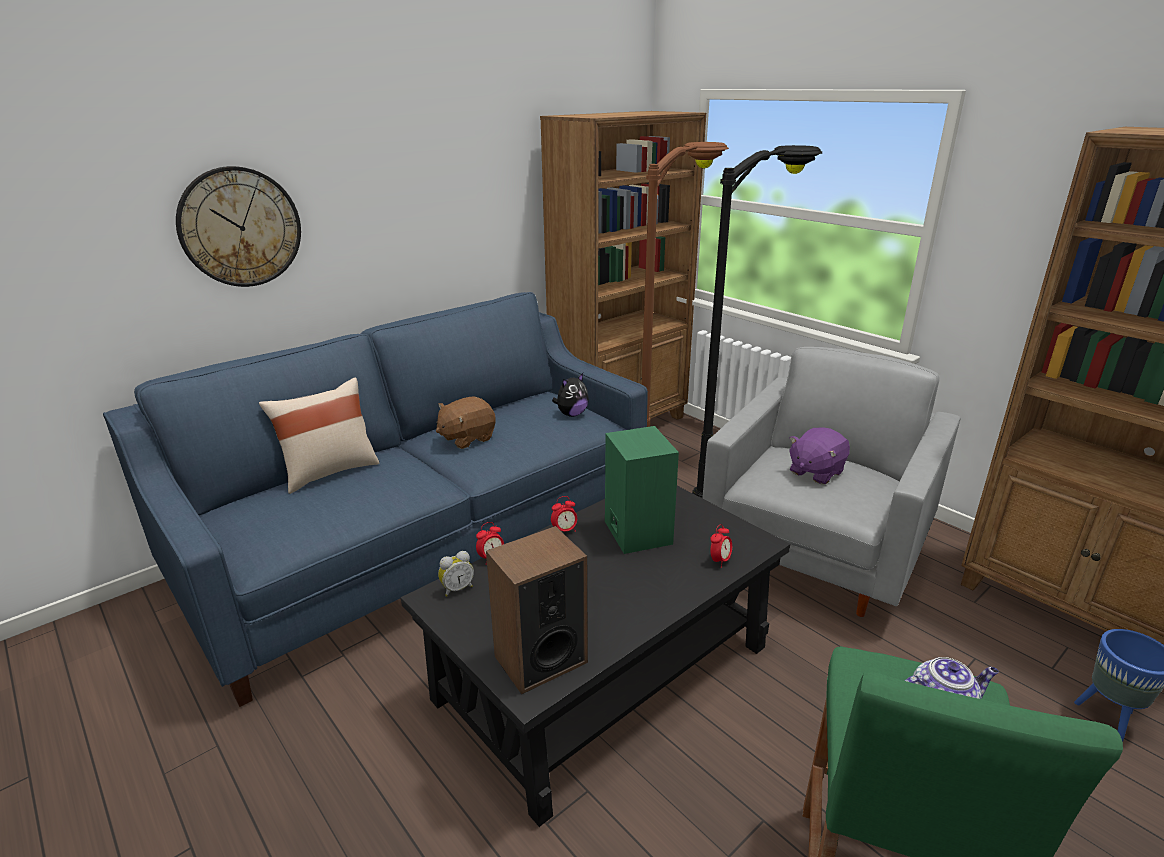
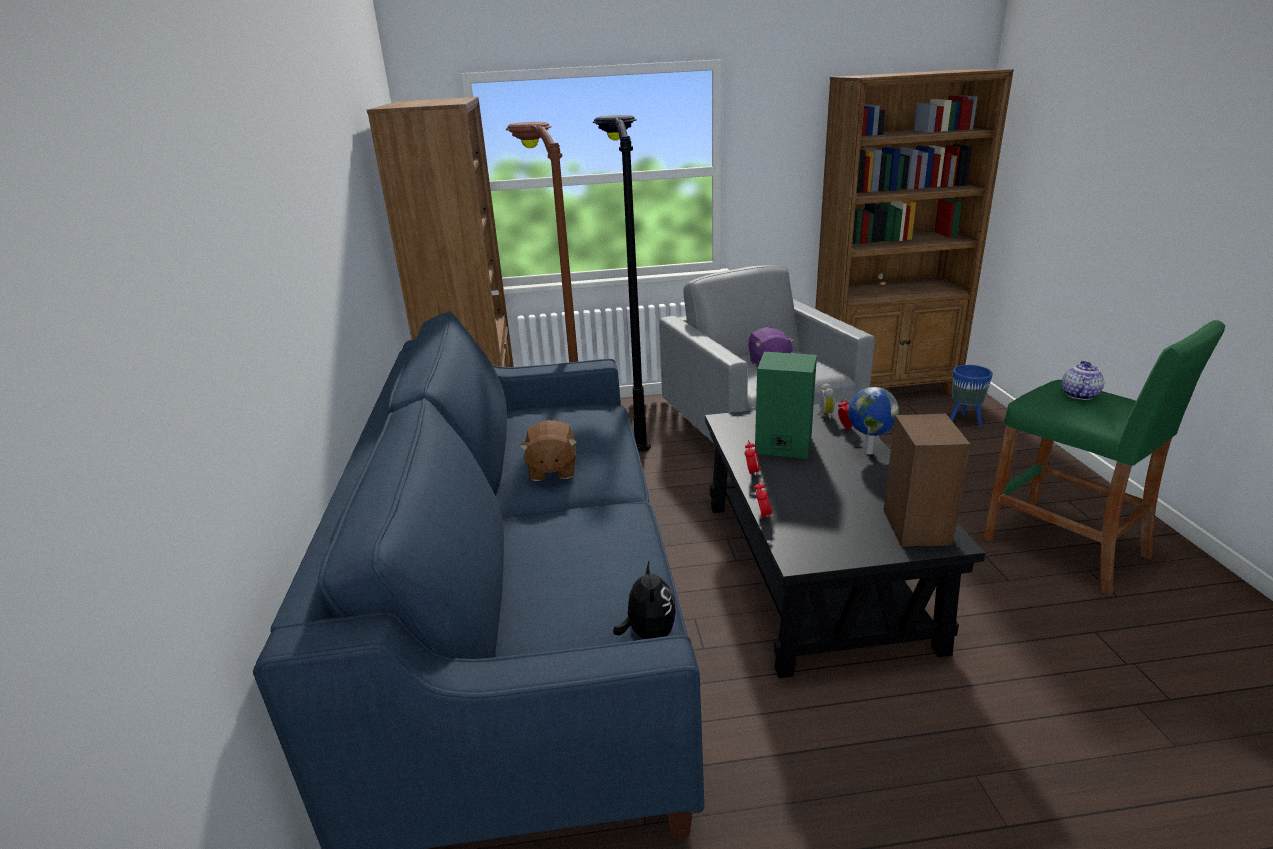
camera: 55 degrees left, 0 degrees up
(240, 227) = (261, 298): wall clock -> none
(329, 471) = (513, 566): beige pillow -> none
(457, 588) = (794, 543): alarm clock -> alarm clock (824, 415)
(571, 414) = (573, 412): plush toy -> plush toy (649, 634)
(678, 588) = (867, 452): none -> globe

